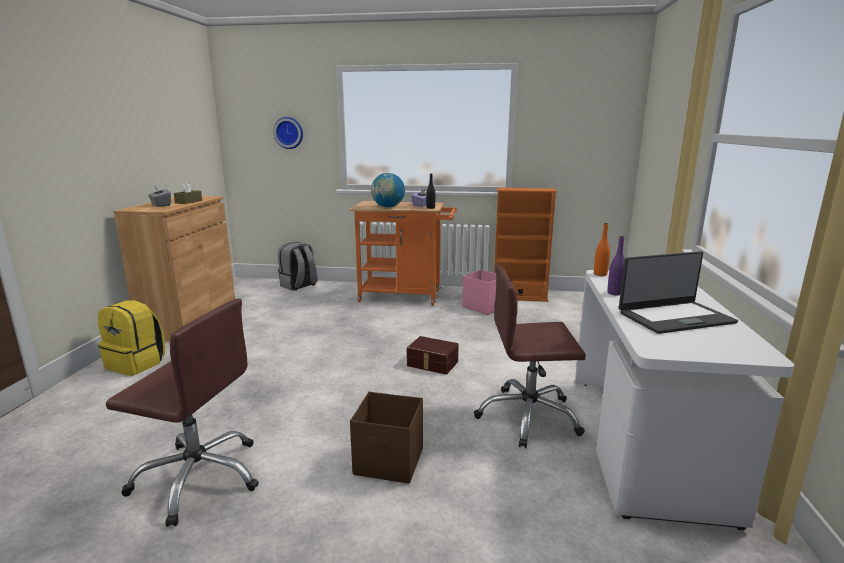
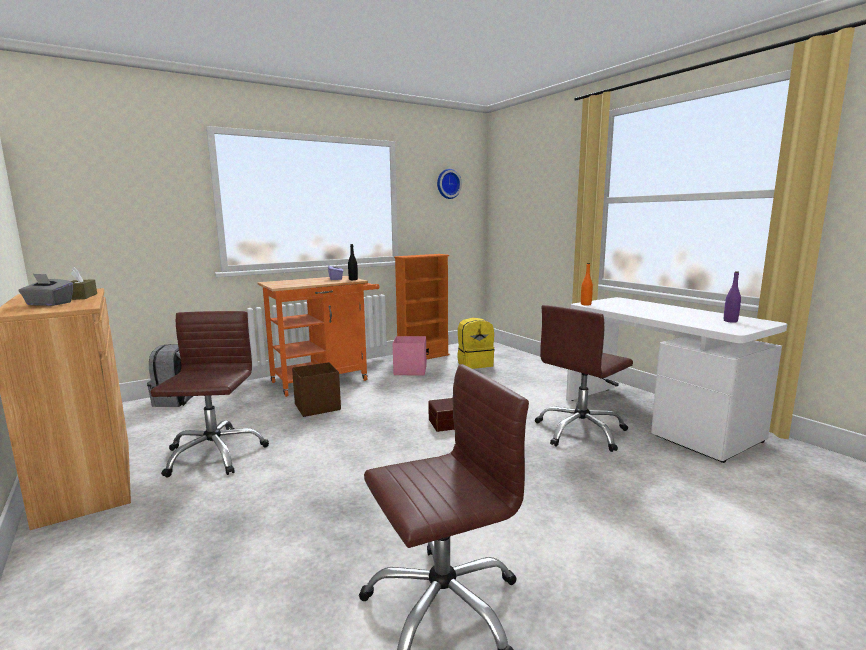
camera: 40 degrees left, 5 degrees down
(137, 364) = (99, 555): yellow backpack -> yellow backpack (475, 364)
(258, 329) = (214, 454): none -> brown office chair
(289, 133) = (141, 205): wall clock -> wall clock (448, 184)
(388, 207) = (309, 283): globe -> none
(389, 462) = (563, 502): brown storage box -> brown storage box (318, 407)
(614, 293) = (627, 311): purple bottle -> purple bottle (730, 321)
(674, 317) = (688, 316): laptop -> none

